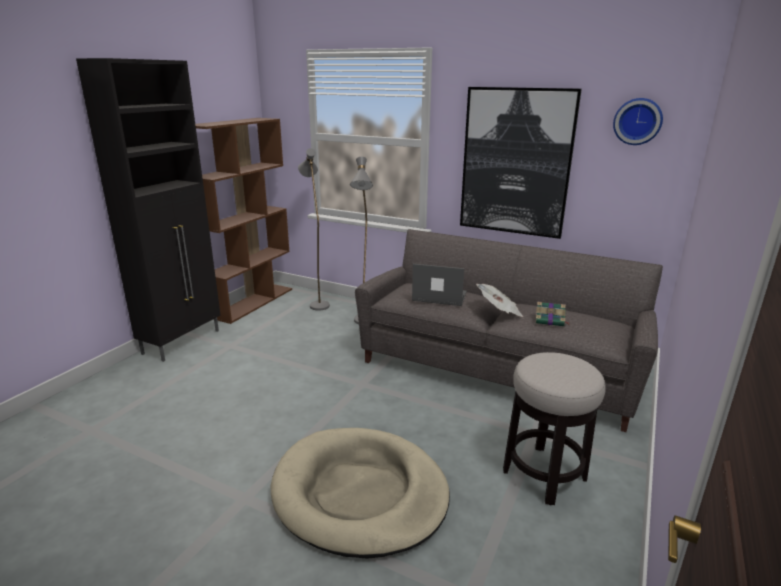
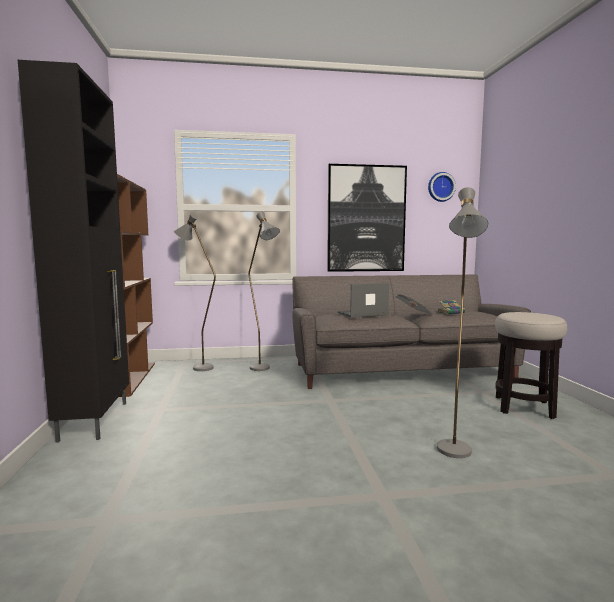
camera: 35 degrees left, 15 degrees down
(360, 494) = (455, 456): beige dog bed -> grey floor lamp

